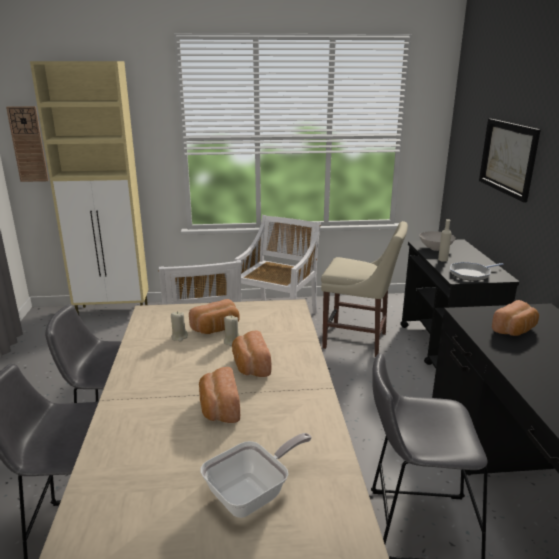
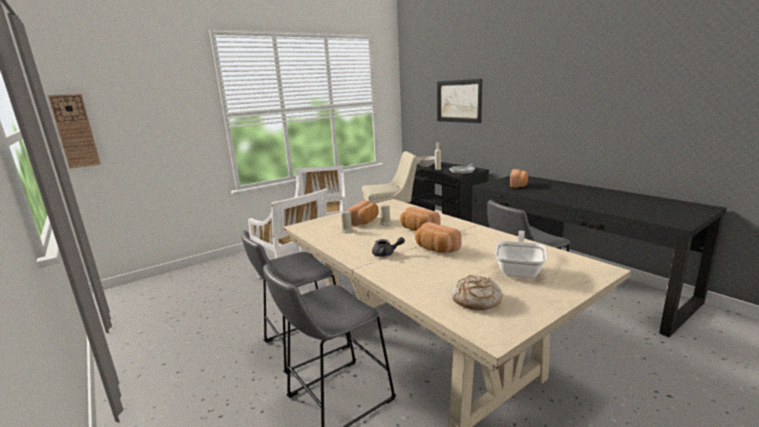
camera: 30 degrees left, 5 degrees down
(114, 311) = (183, 273): beige cabinet -> none
(131, 515) = (476, 300): none -> bread
(161, 392) = (386, 254): none -> grey teapot

